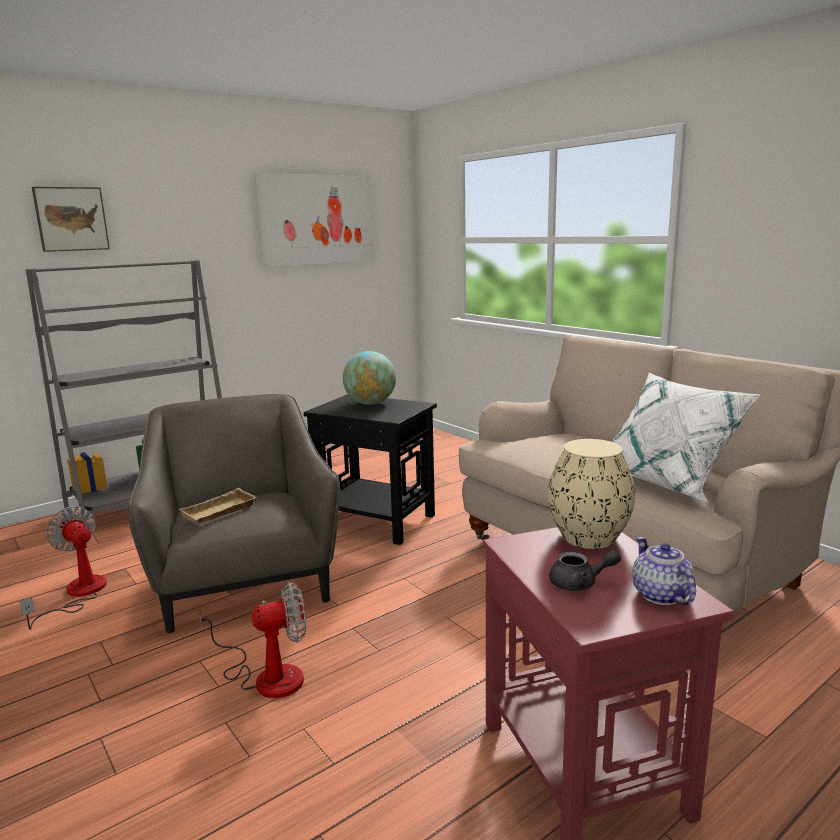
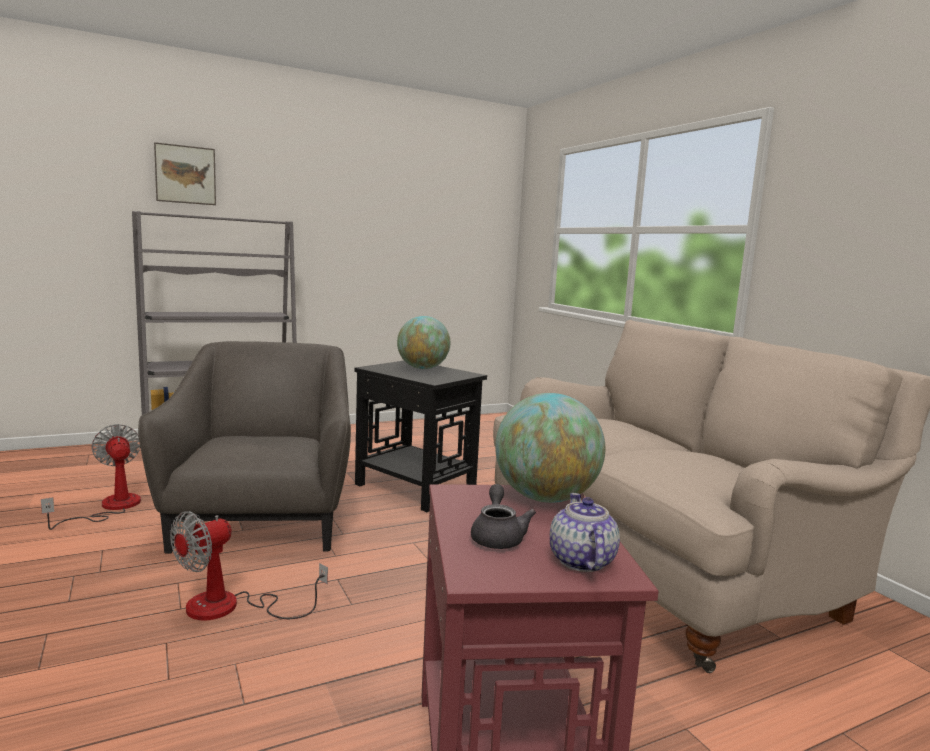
camera: 10 degrees right, 5 degrees down
(219, 512) = (237, 444): beige tray -> none
(267, 676) = (230, 607): fan -> fan turned 135 degrees clockwise
(317, 220) = (418, 200): picture -> none
(580, 584) = (498, 536): grey teapot -> grey teapot turned 105 degrees counterclockwise
(590, 537) = (545, 498): beige vase -> globe
(668, 480) = (690, 469): white pillow -> none

